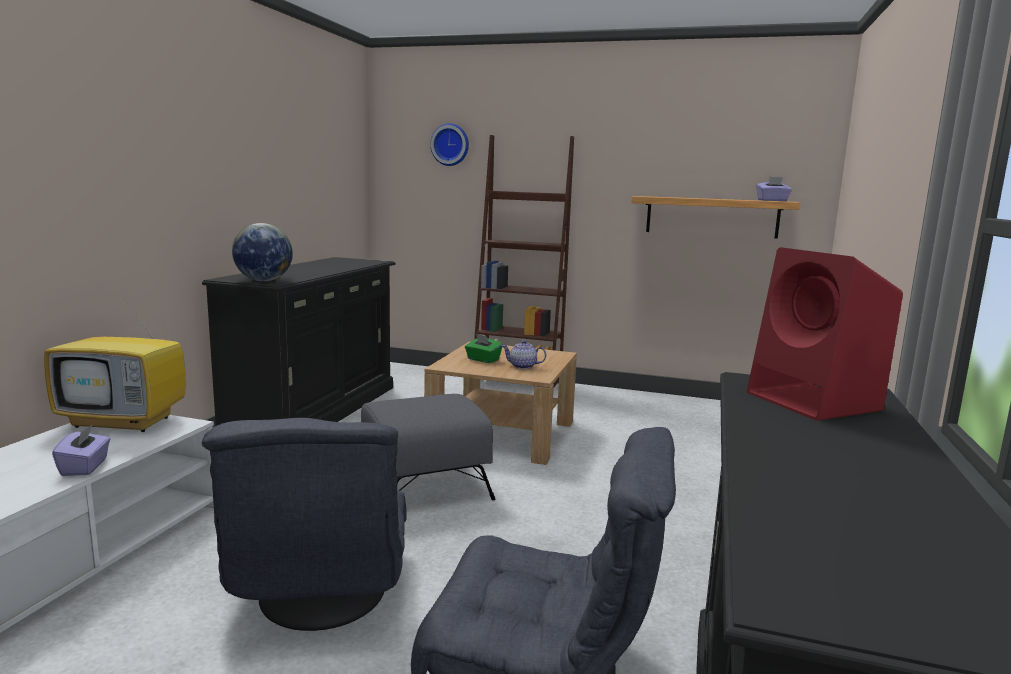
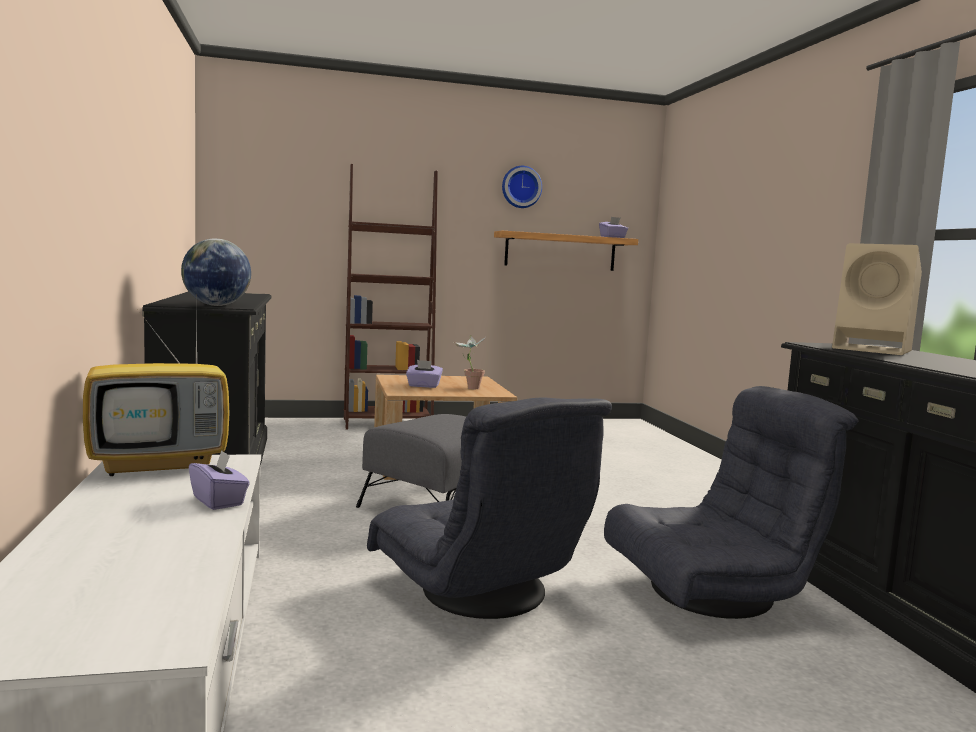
camera: 30 degrees left, 5 degrees down
(450, 145) = (300, 171): wall clock -> wall clock (521, 187)
(483, 360) = (423, 386): green tissue box -> purple tissue box
(522, 366) = (469, 388): teapot -> potted plant
(816, 402) = (874, 349): red speaker -> beige speaker

